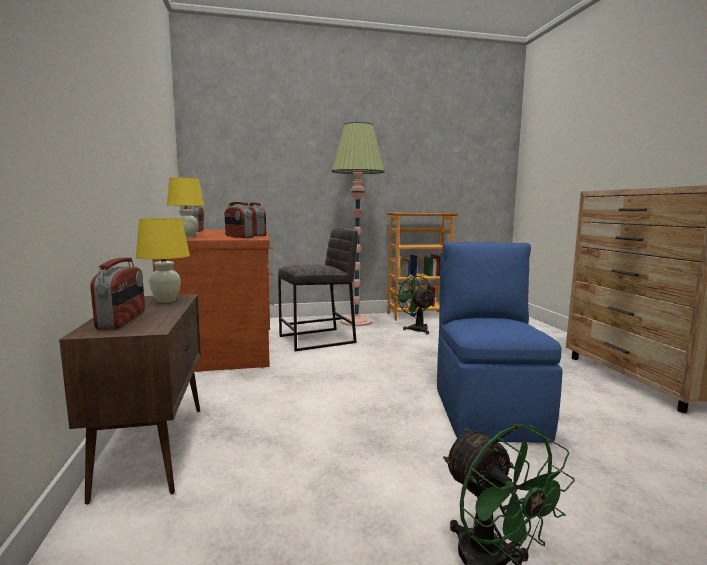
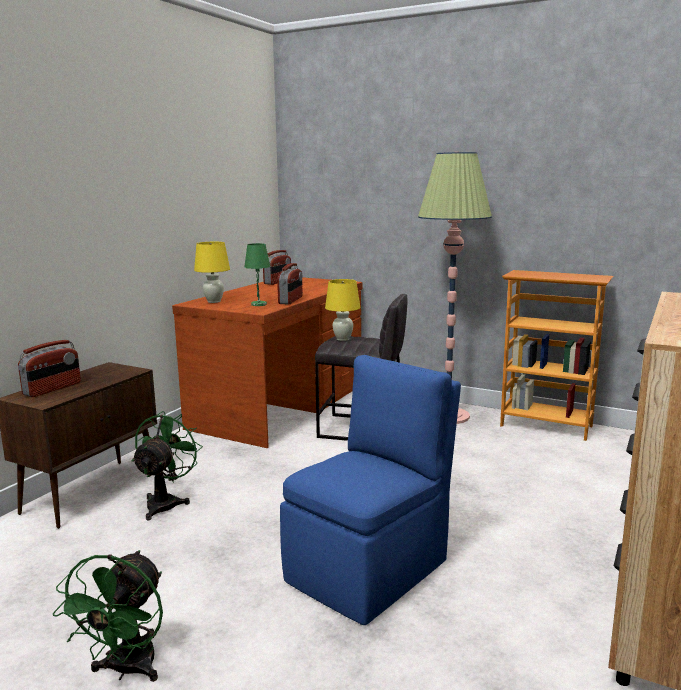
camera: 40 degrees right, 5 degrees up
(166, 300) = (117, 373): yellow table lamp -> yellow table lamp (342, 339)
(239, 237) = (259, 304): radio -> green table lamp
(416, 328) = (503, 445): green fan -> green fan (166, 502)

